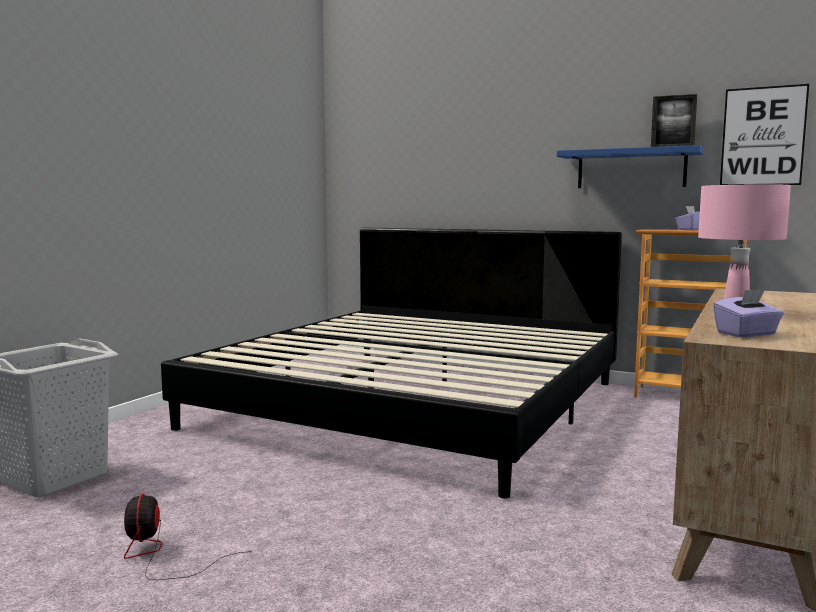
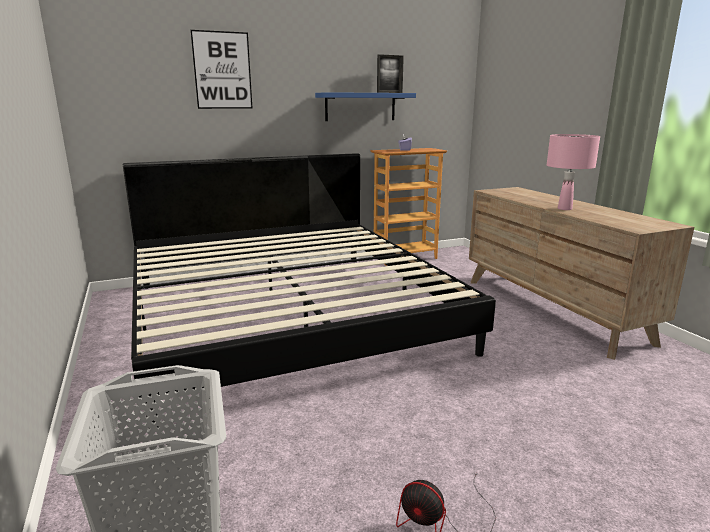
camera: 50 degrees left, 10 degrees up
(746, 334) = (628, 223): purple tissue box -> none
(763, 136) = (433, 87): picture -> picture (222, 70)

